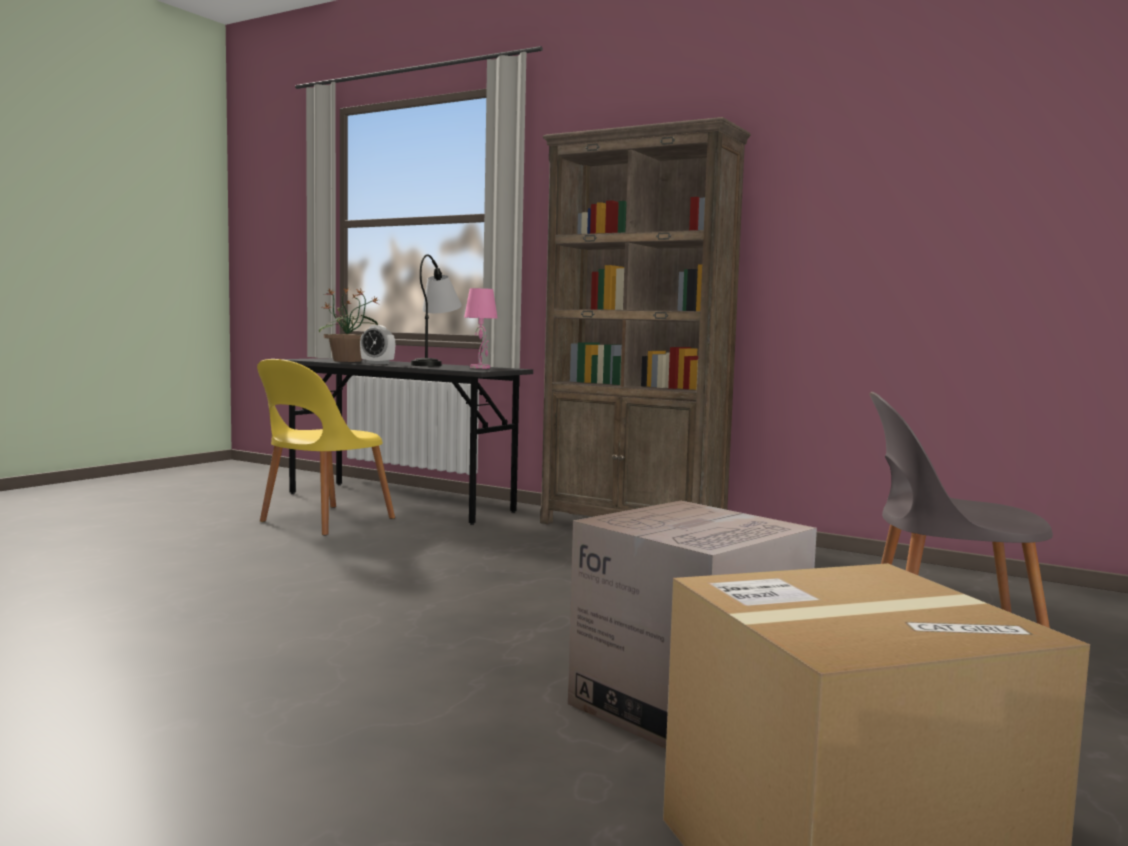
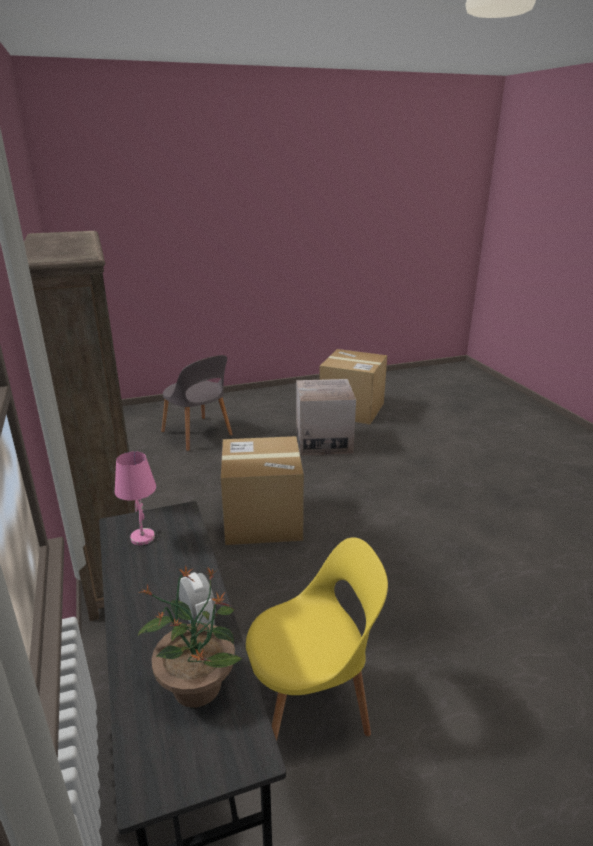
camera: 140 degrees left, 20 degrees up
(436, 364) = (137, 590): table lamp -> none
(553, 579) = (263, 519): none -> cardboard box

